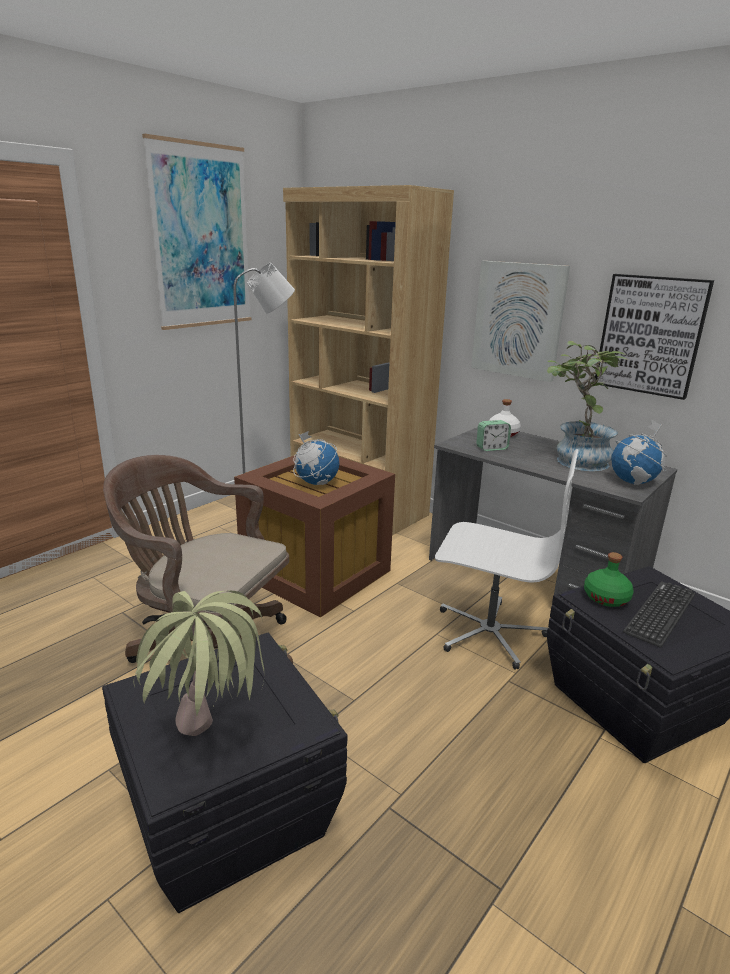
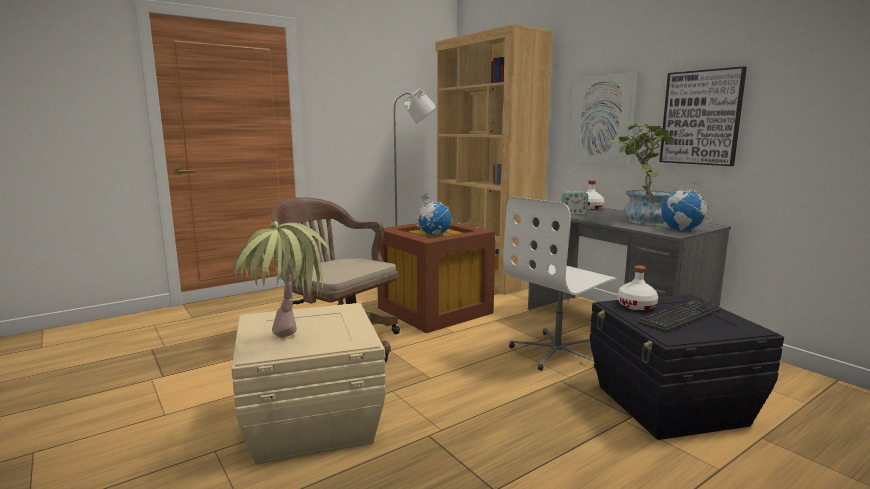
camera: 15 degrees right, 10 degrees down
(201, 237) = (378, 77): picture -> none
(229, 811) = (312, 421): black storage box -> beige storage box
(489, 632) = (558, 352): white office chair -> white office chair turned 105 degrees clockwise
(606, 598) = (636, 306): green bottle -> white bottle

